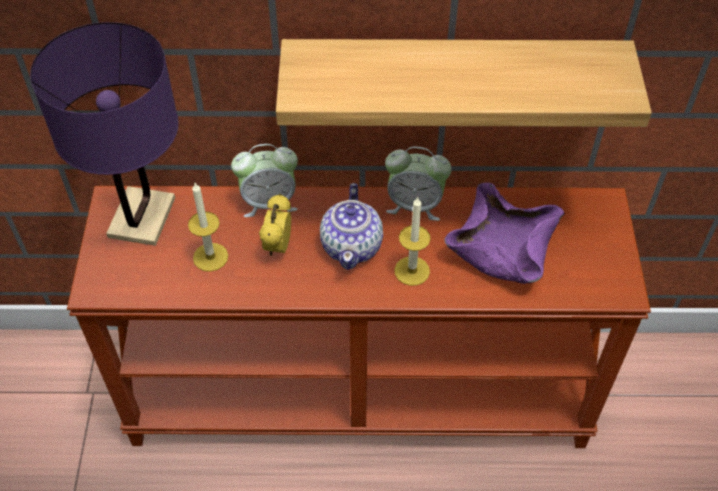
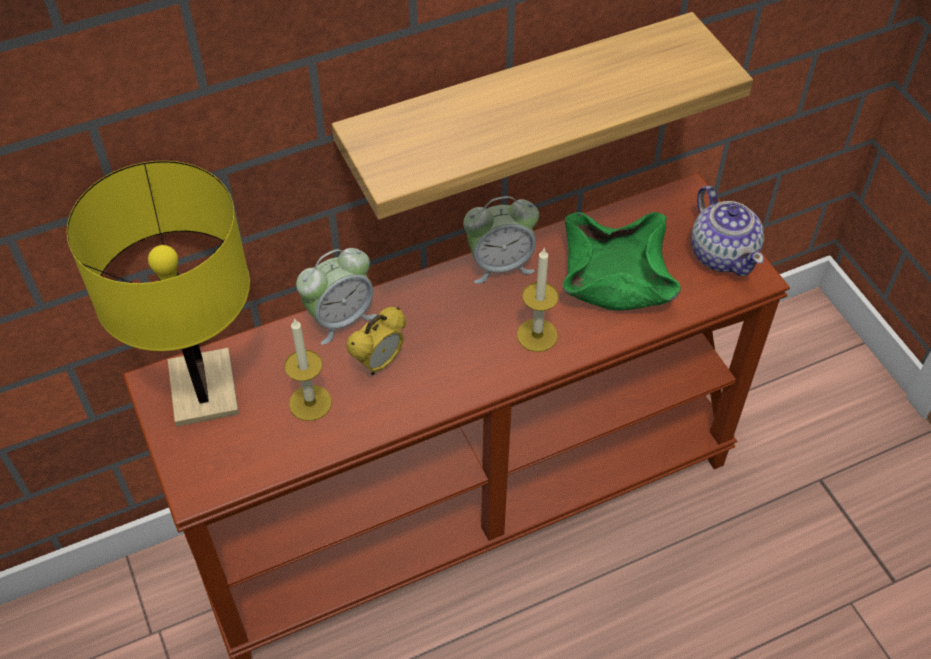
camera: 25 degrees left, 0 degrees up
(142, 217) = (203, 388): purple table lamp -> yellow table lamp
(278, 246) = (379, 363): alarm clock -> alarm clock turned 120 degrees counterclockwise
(352, 246) = (459, 332): teapot -> teapot (723, 253)
(503, 250) = (616, 279): purple bowl -> green bowl

